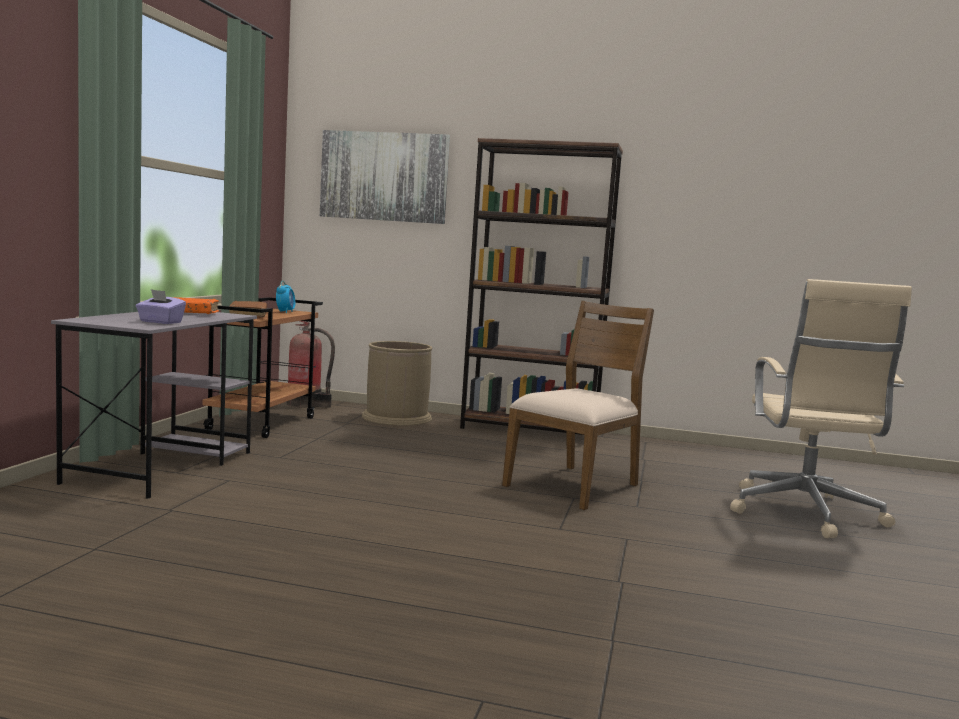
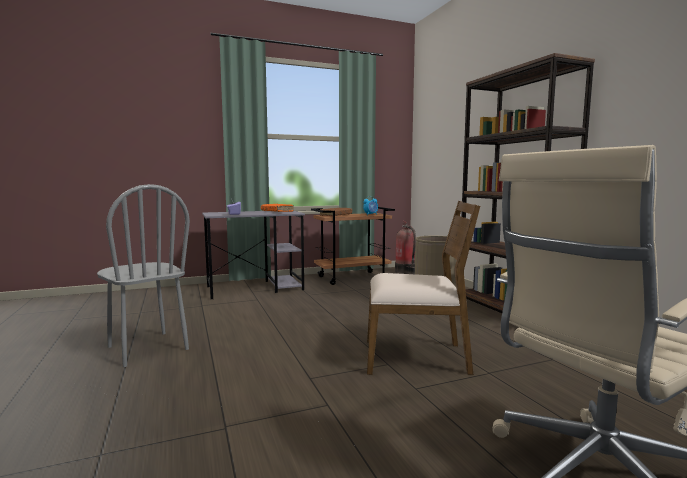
camera: 55 degrees right, 0 degrees up
(312, 574) = (147, 348): none -> grey chair
(384, 176) = (449, 125): picture -> none

